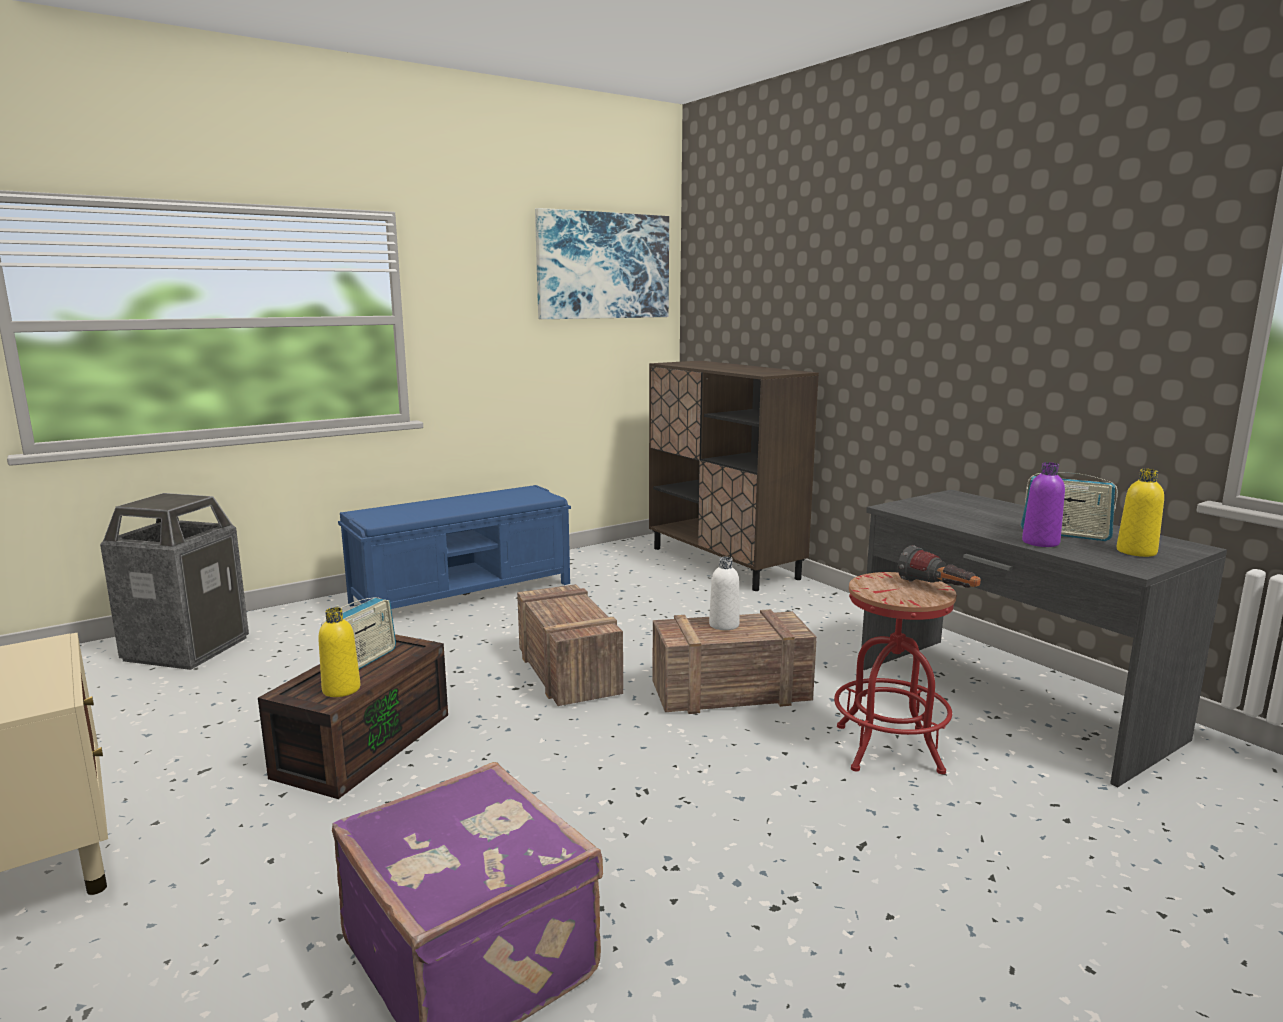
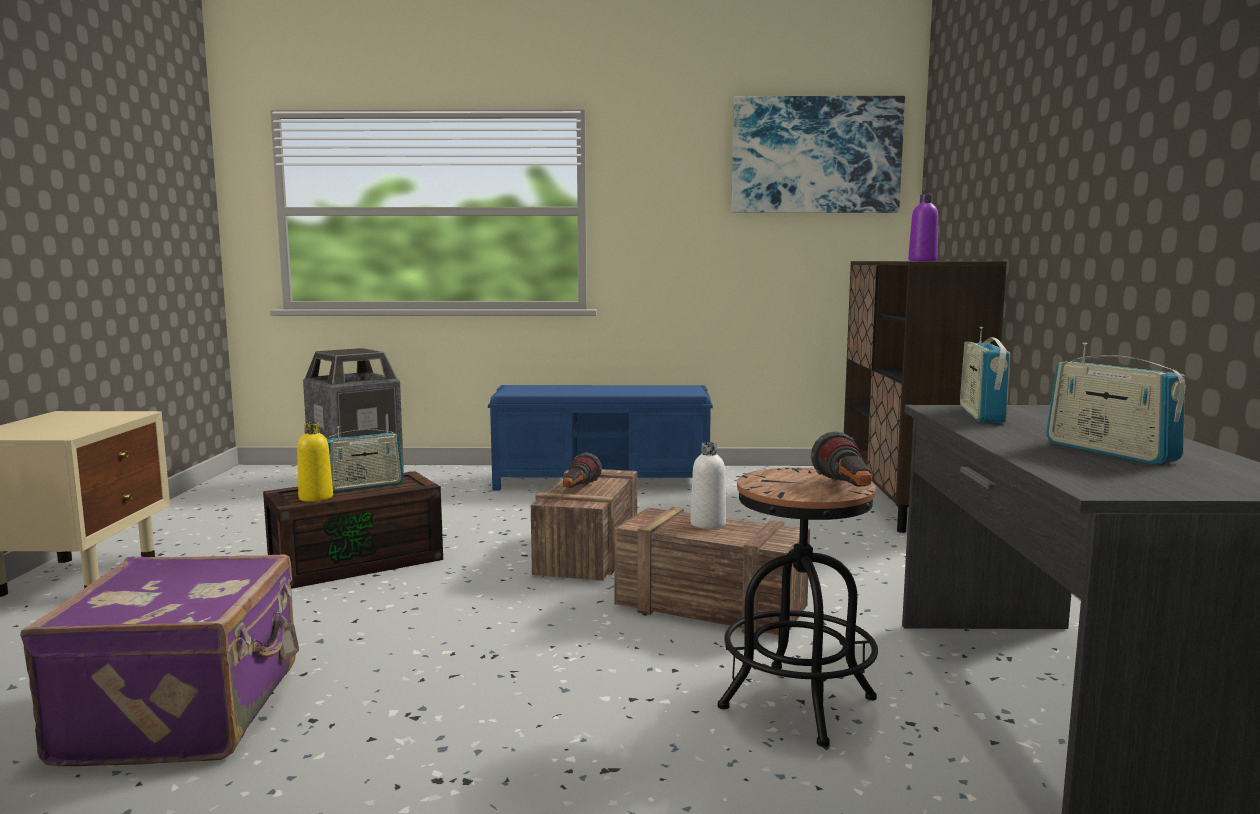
camera: 35 degrees right, 5 degrees down
(567, 616) = (578, 490): none -> flashlight
(888, 749) = (797, 703): red stool -> black stool
(932, 510) = (982, 415): none -> radio
(1040, 542) = (1036, 452): purple bottle -> purple bottle (922, 260)
(1136, 552) = (1171, 479): yellow bottle -> none

